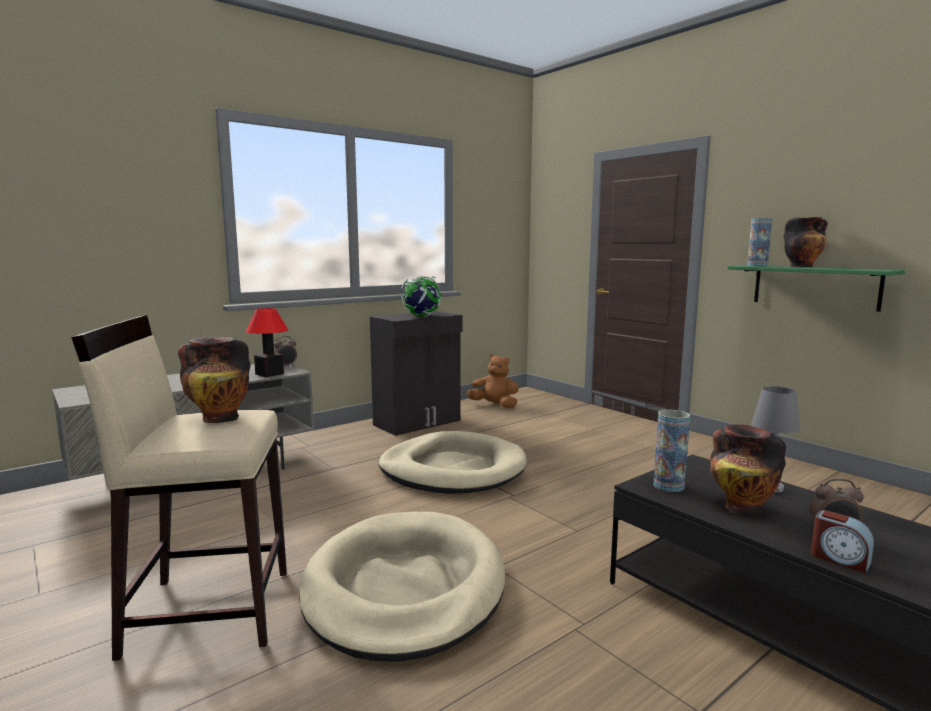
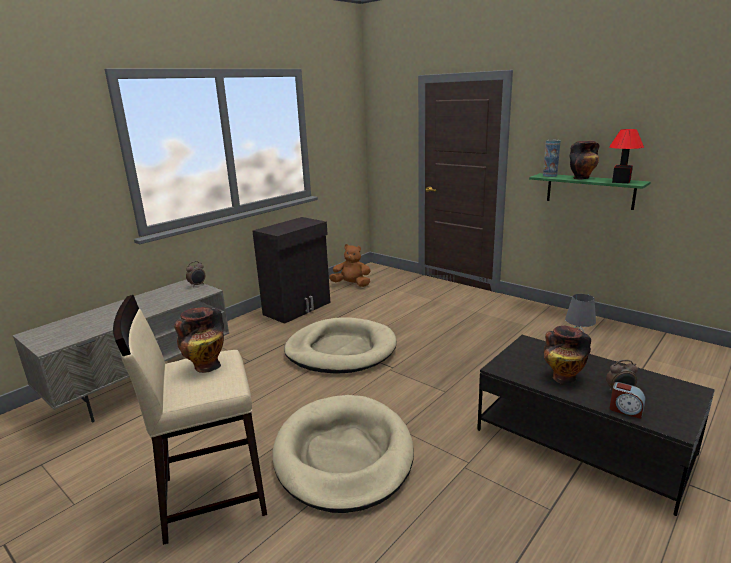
camera: 10 degrees left, 10 degrees up
(270, 374) = (190, 296): table lamp -> table lamp (621, 181)
(421, 316) = (295, 227): globe -> none
(668, 485) = (514, 365): vase -> none

